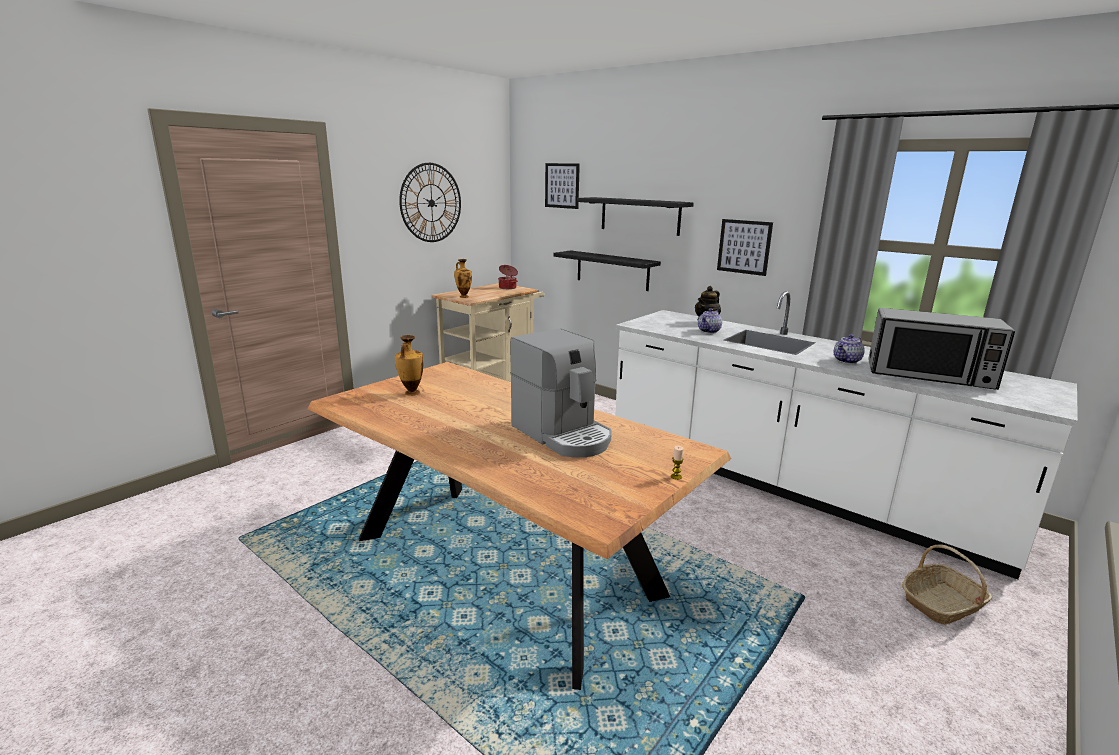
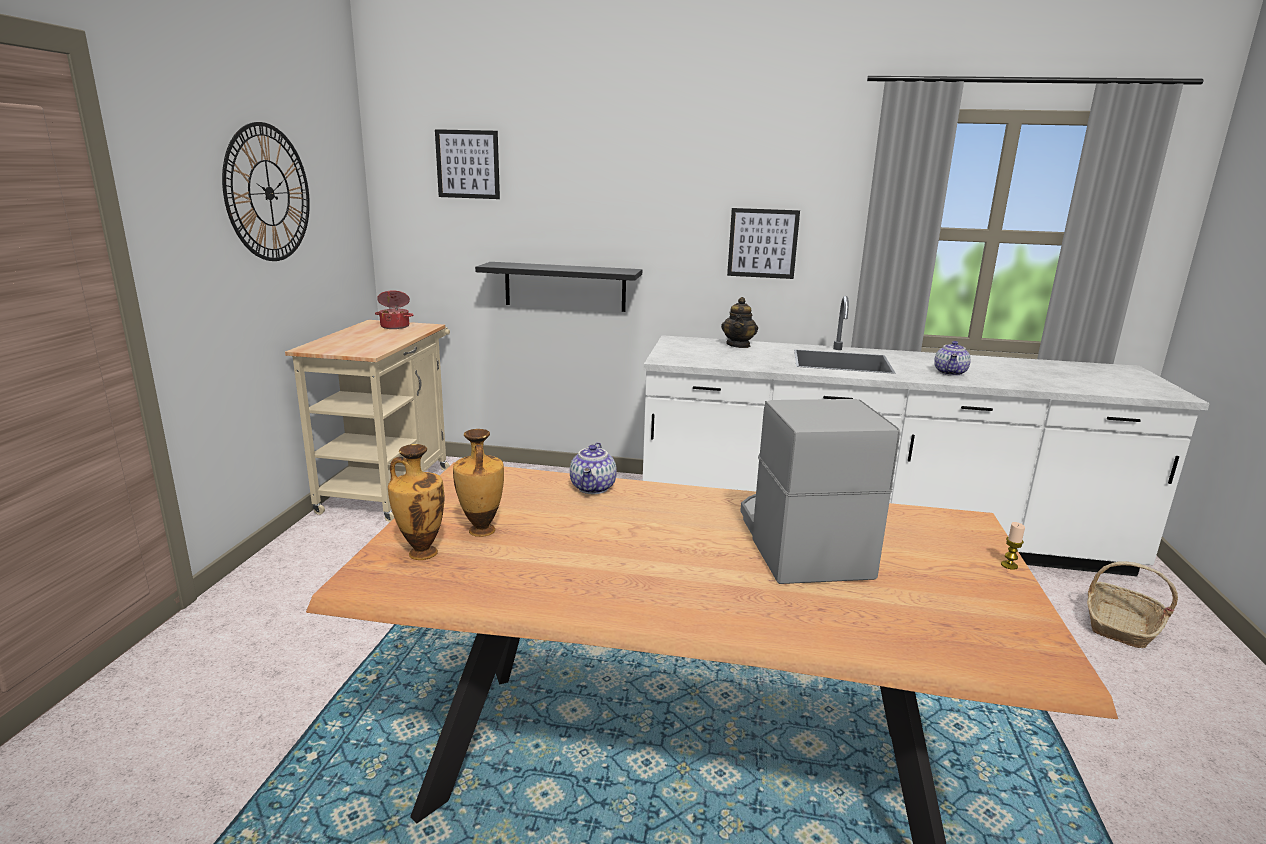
camera: 30 degrees left, 0 degrees up
(463, 296) = (347, 348): vase -> vase (421, 552)
(563, 435) = (799, 543): coffee machine -> coffee machine turned 120 degrees counterclockwise
(640, 216) = (606, 207): black shelf -> none
(709, 331) = (763, 357): teapot -> teapot (594, 488)
(929, 375) = (1038, 377): microwave -> none

